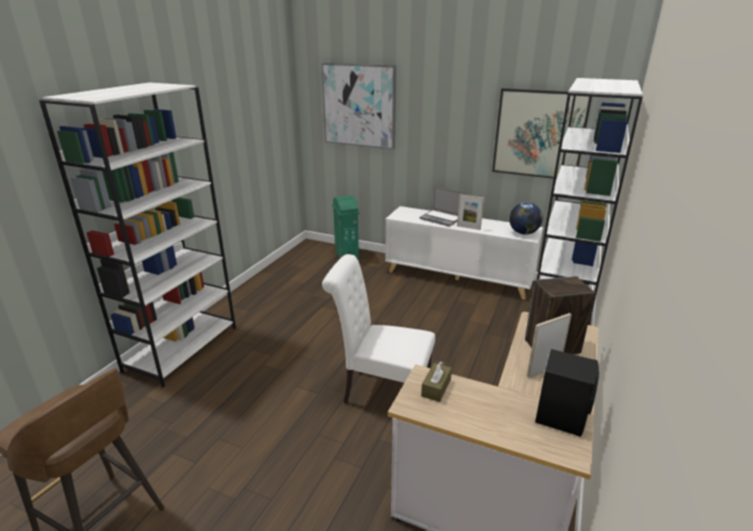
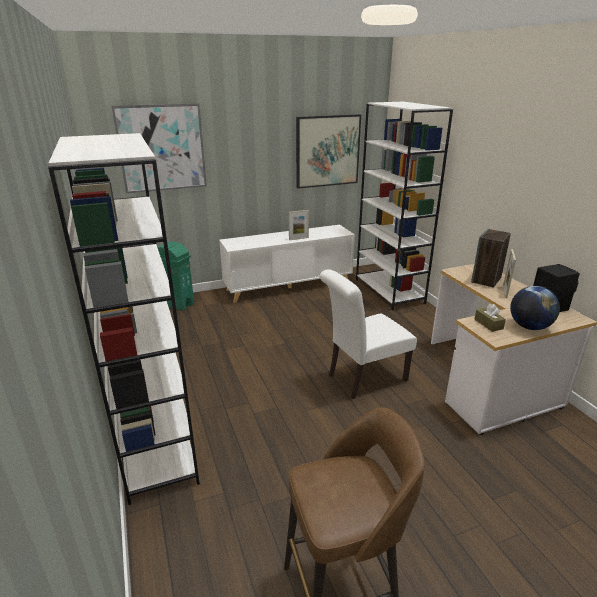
camera: 45 degrees left, 0 degrees up
(442, 219) = (269, 238): laptop -> none
(523, 233) = (336, 231): globe -> globe (529, 327)

